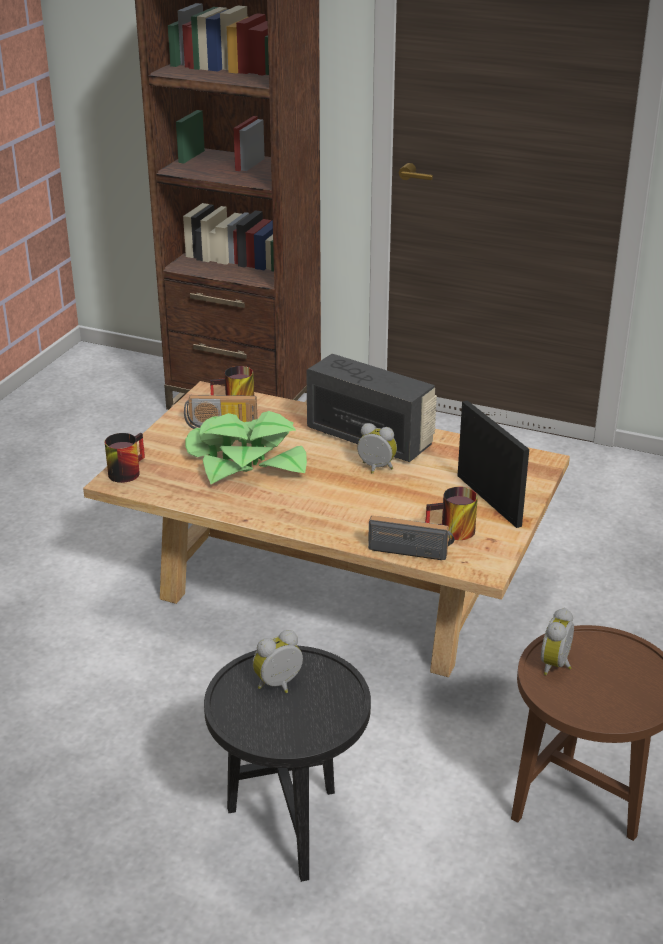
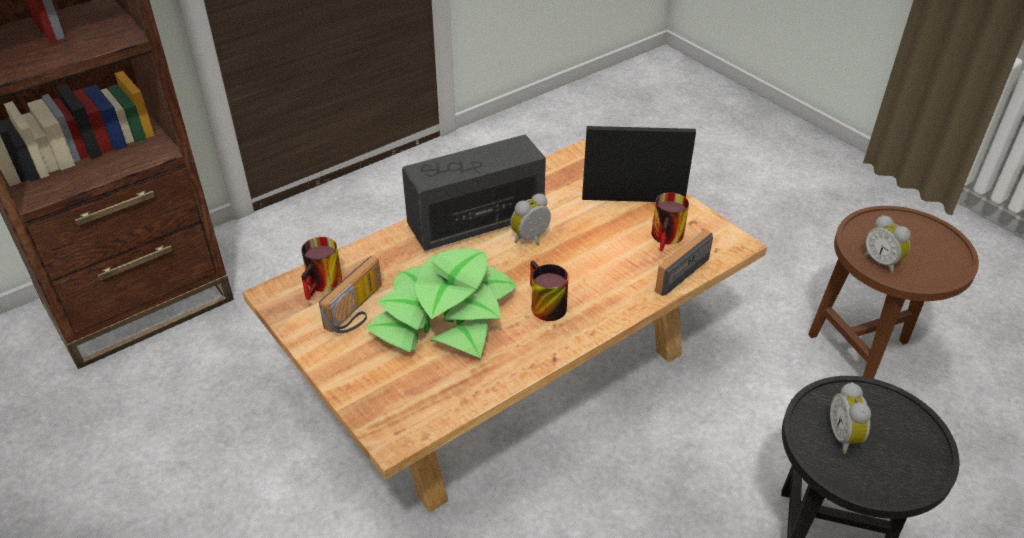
camera: 60 degrees left, 10 degrees up
(125, 470) = (379, 419): mug -> mug (542, 305)

